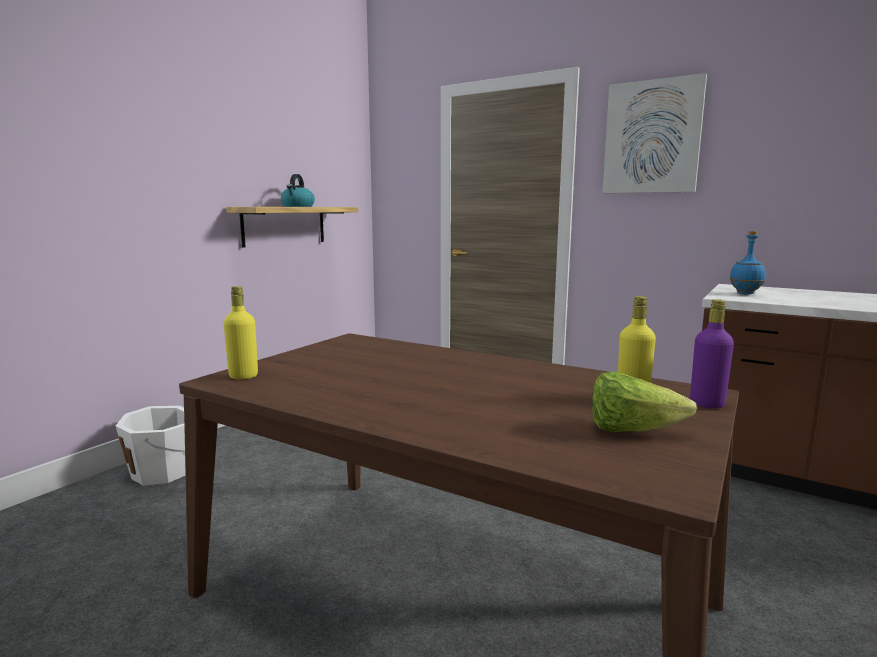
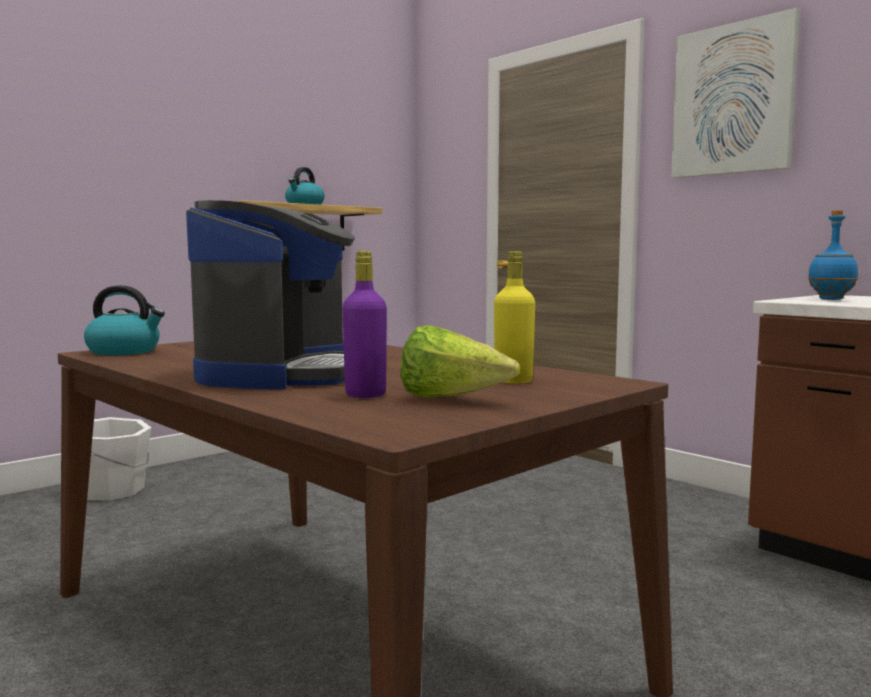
camera: 15 degrees right, 5 degrees down
(243, 376) = (125, 351): yellow bottle -> kettle
(442, 404) = (283, 374): none -> coffee machine
(707, 404) = (596, 389): purple bottle -> purple bottle (365, 395)

